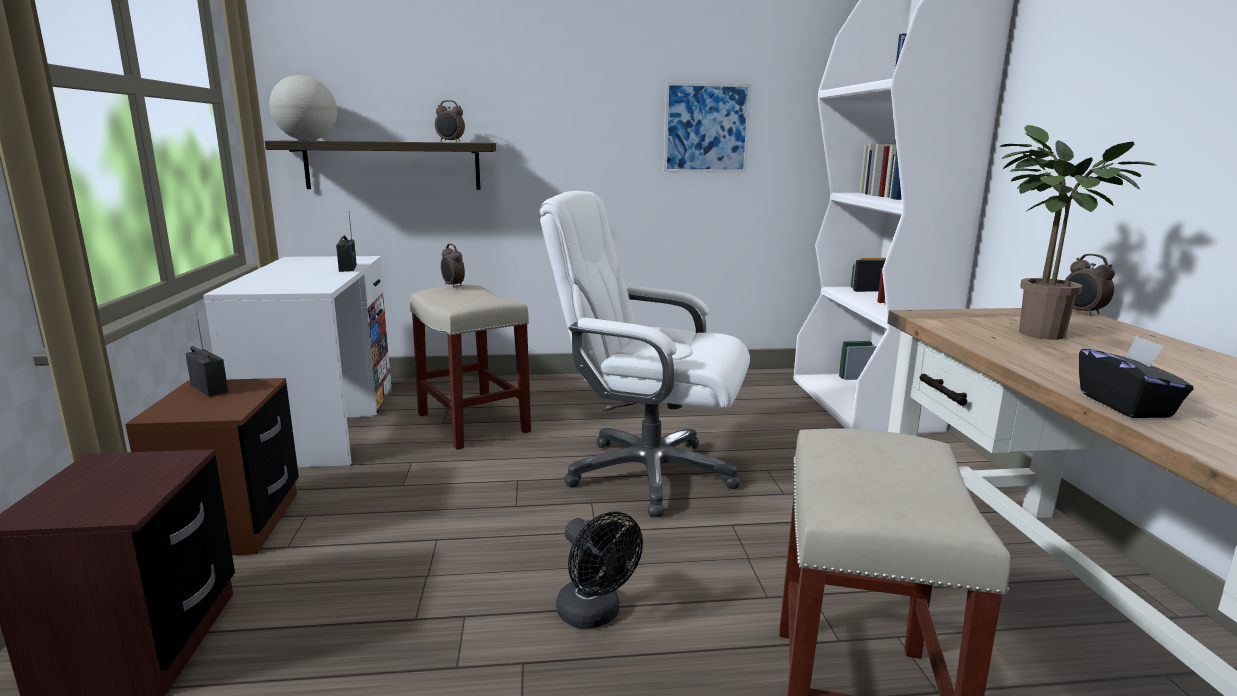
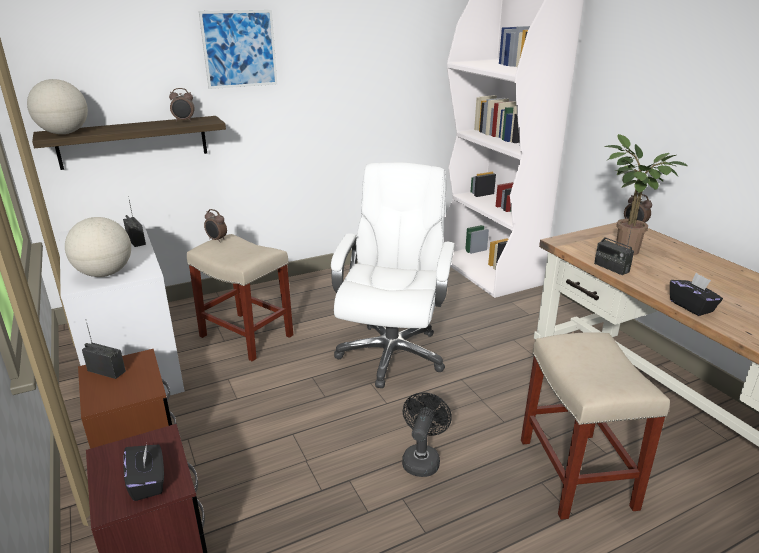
camera: 20 degrees left, 10 degrees up
(100, 500) = (148, 482): none -> black tissue box
(274, 285) = (105, 274): none -> globe
(595, 615) = (422, 458): black fan -> black fan turned 105 degrees counterclockwise
(648, 474) = (391, 353): white office chair -> white office chair turned 105 degrees clockwise
(706, 128) = (369, 89): picture -> picture (239, 49)
(991, 347) = (611, 268): none -> radio

